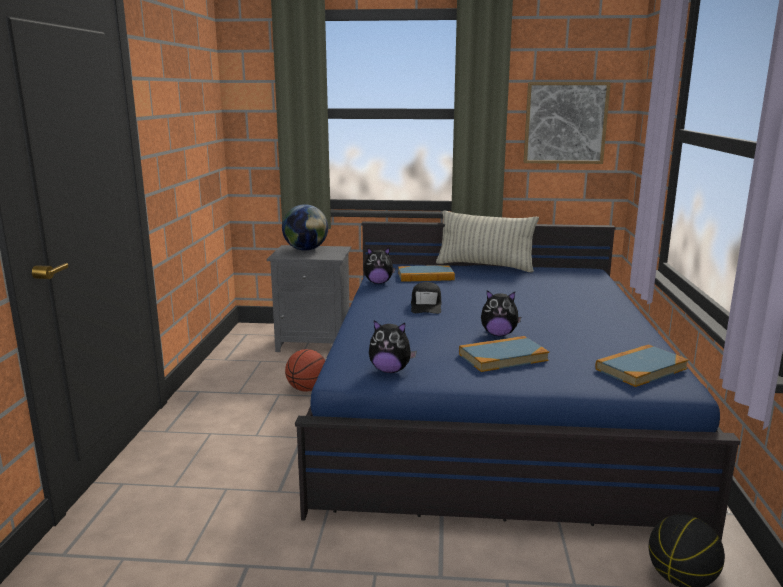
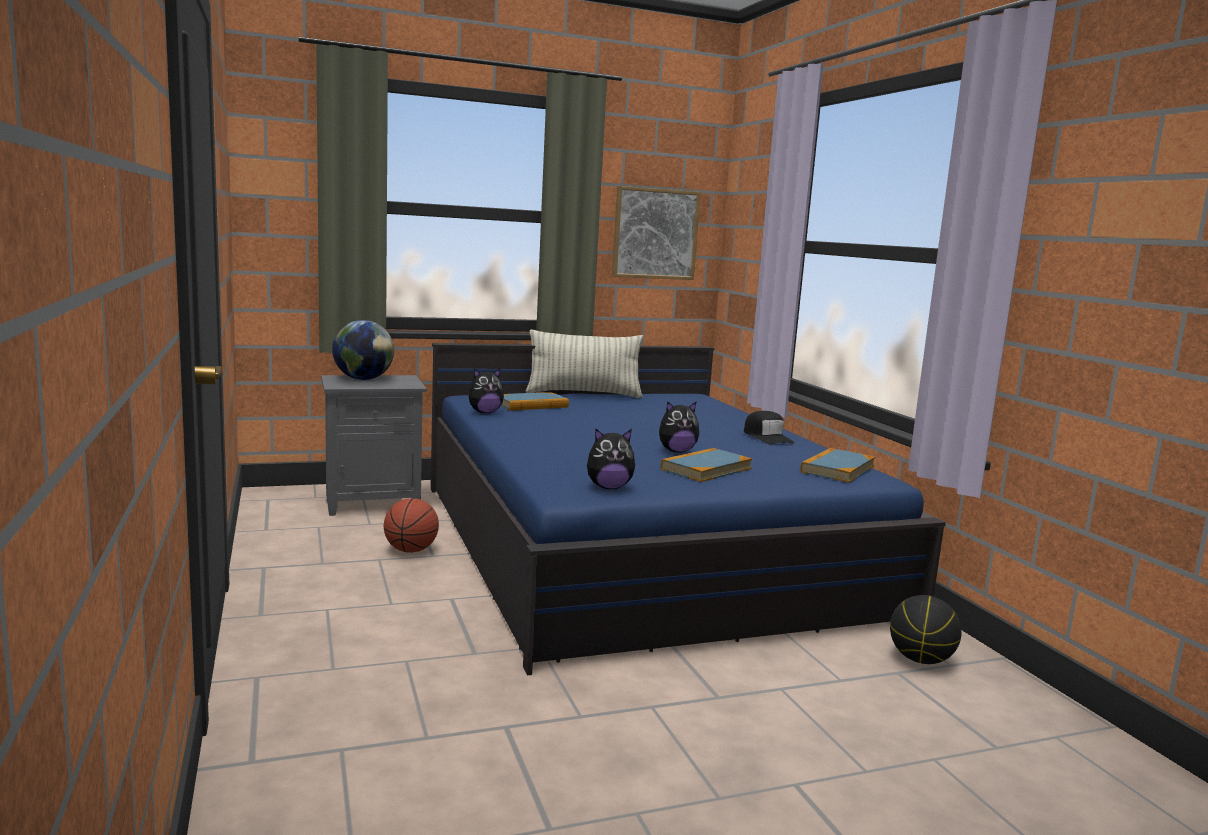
camera: 25 degrees left, 5 degrees down
(426, 306) = (570, 431): black cap -> black cap (767, 437)

